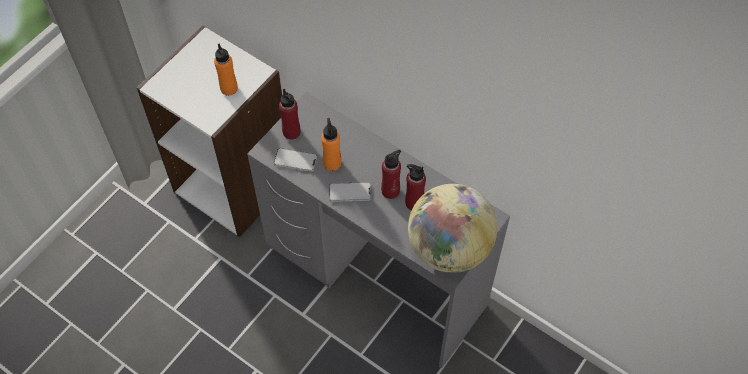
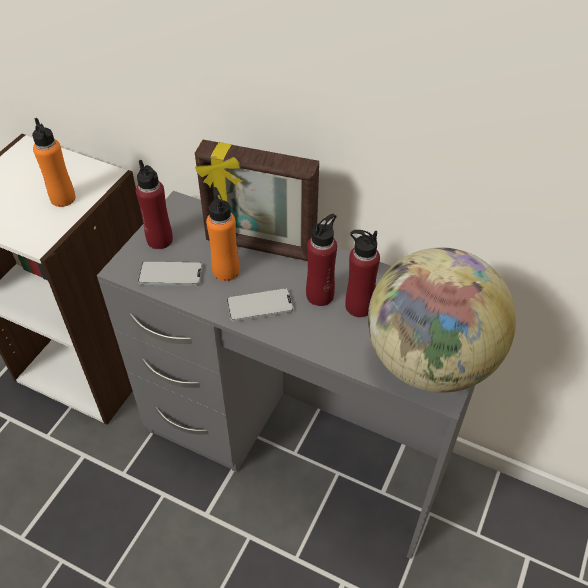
camera: 10 degrees left, 10 degrees down
(358, 147) = (260, 246): none -> picture frame

